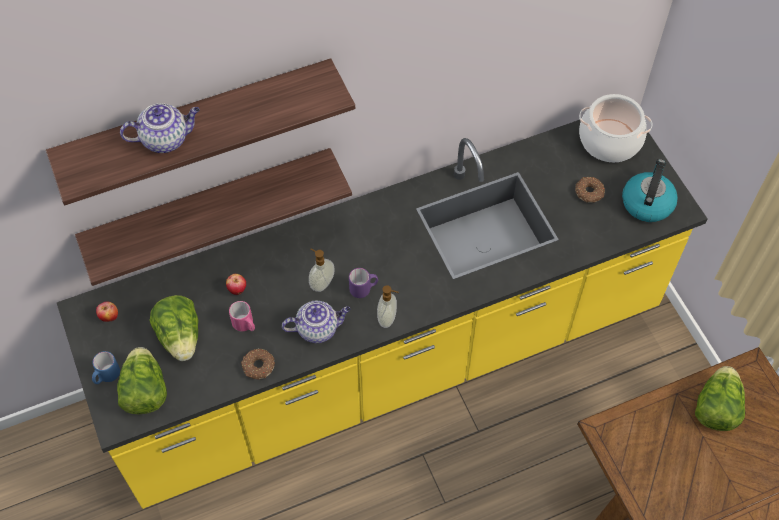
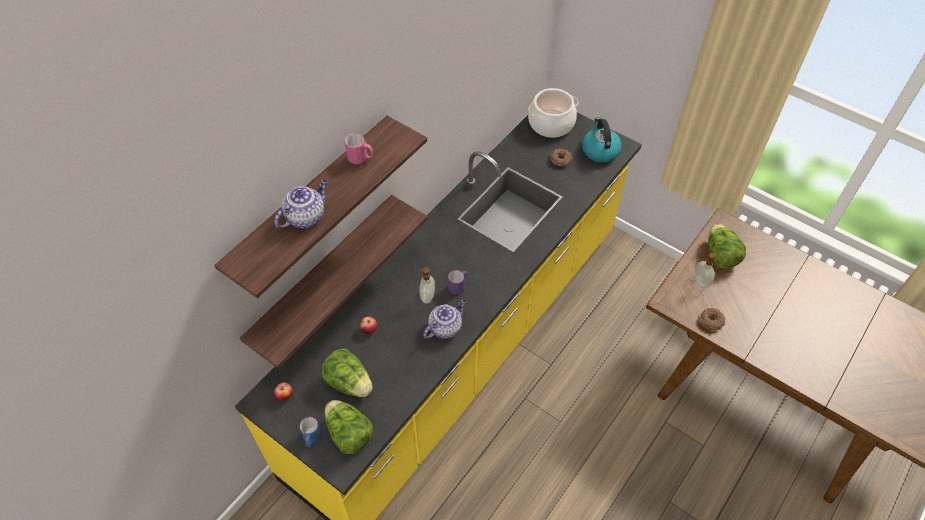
camera: 30 degrees left, 5 degrees down
(245, 325) = (392, 351): pink mug -> pink mug (361, 159)
(258, 366) = (421, 374): donut -> donut (711, 321)
(388, 318) = (488, 297): soap dispenser -> soap dispenser (701, 281)

